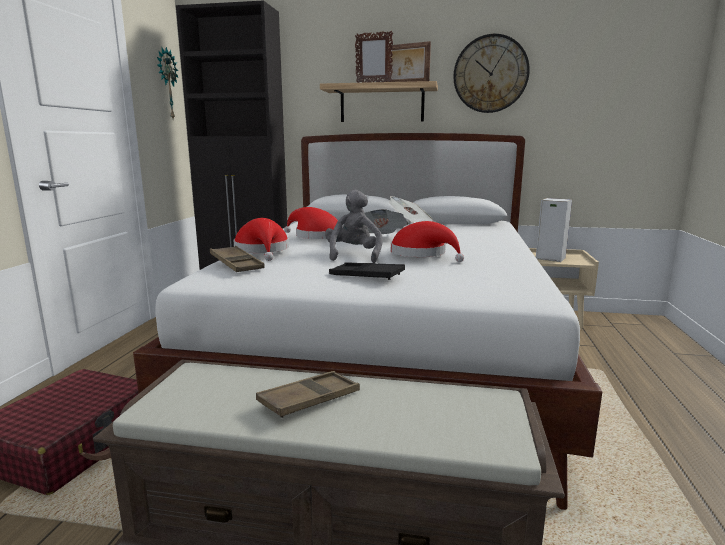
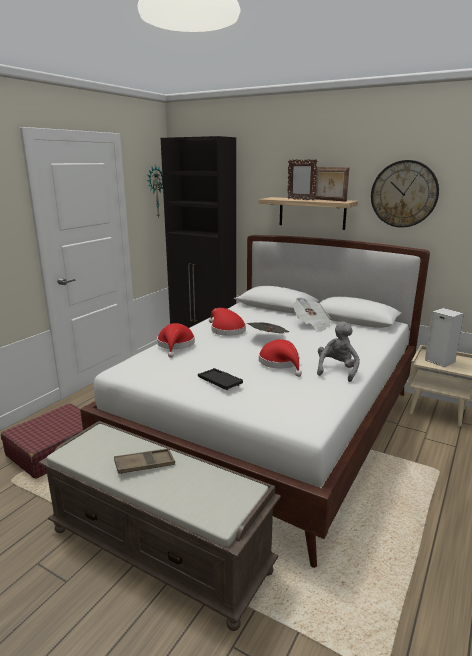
camera: 20 degrees right, 5 degrees up
(236, 264) = (149, 358): brown tray -> none
(353, 256) = (232, 358): grey plush toy -> grey plush toy (337, 370)

